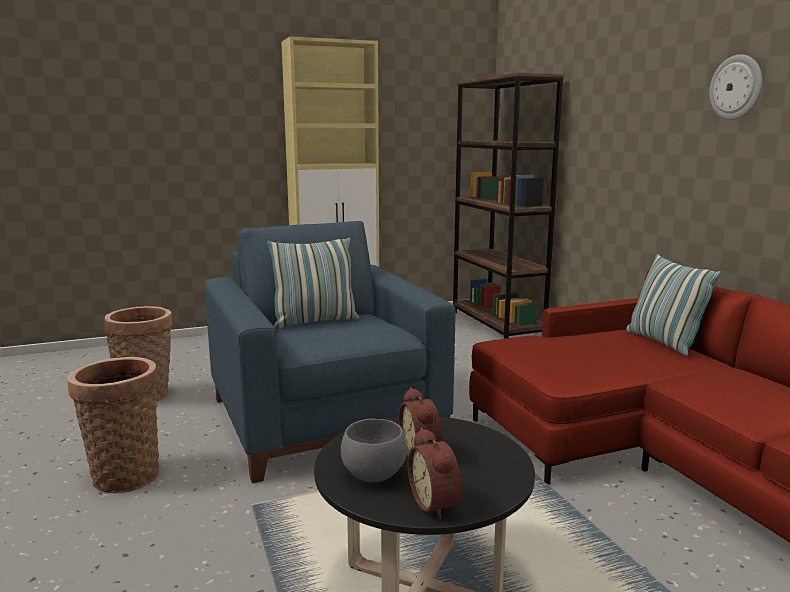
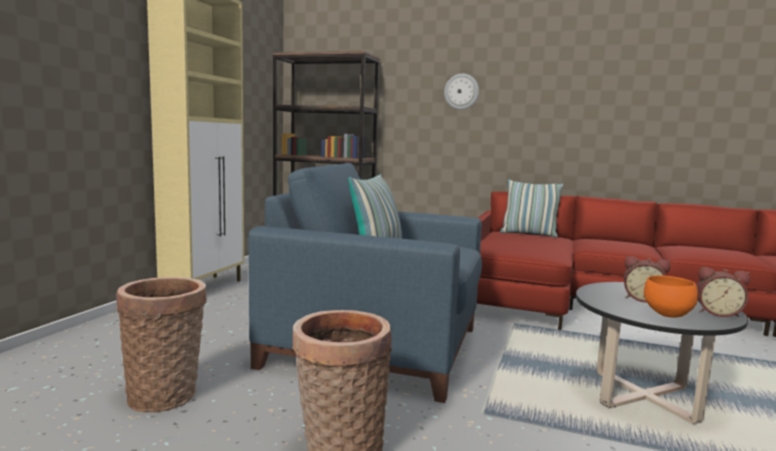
camera: 50 degrees left, 5 degrees down
(372, 475) = (667, 314): grey bowl -> orange bowl
(736, 87) = (539, 76): wall clock -> wall clock (461, 91)

